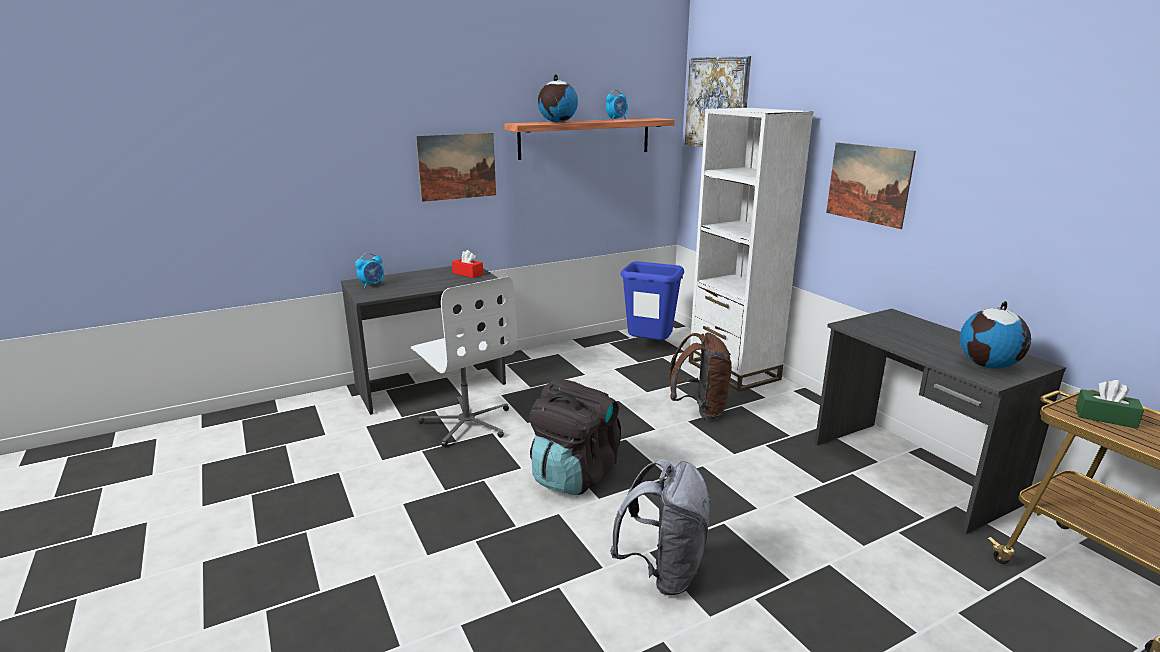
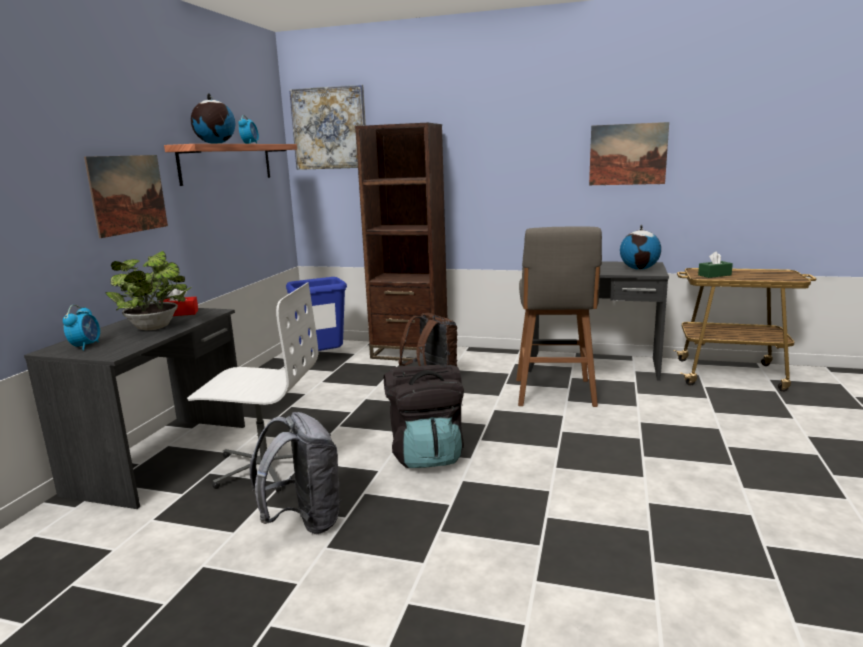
camera: 45 degrees left, 5 degrees down
(429, 282) = (156, 328): none -> potted plant
(663, 572) = (583, 472): grey backpack -> grey backpack (304, 521)
(733, 370) = (410, 353): white bookcase -> brown bookcase
(794, 481) = (554, 394): none -> grey stool
(868, 184) = (499, 173): picture -> picture (628, 154)

